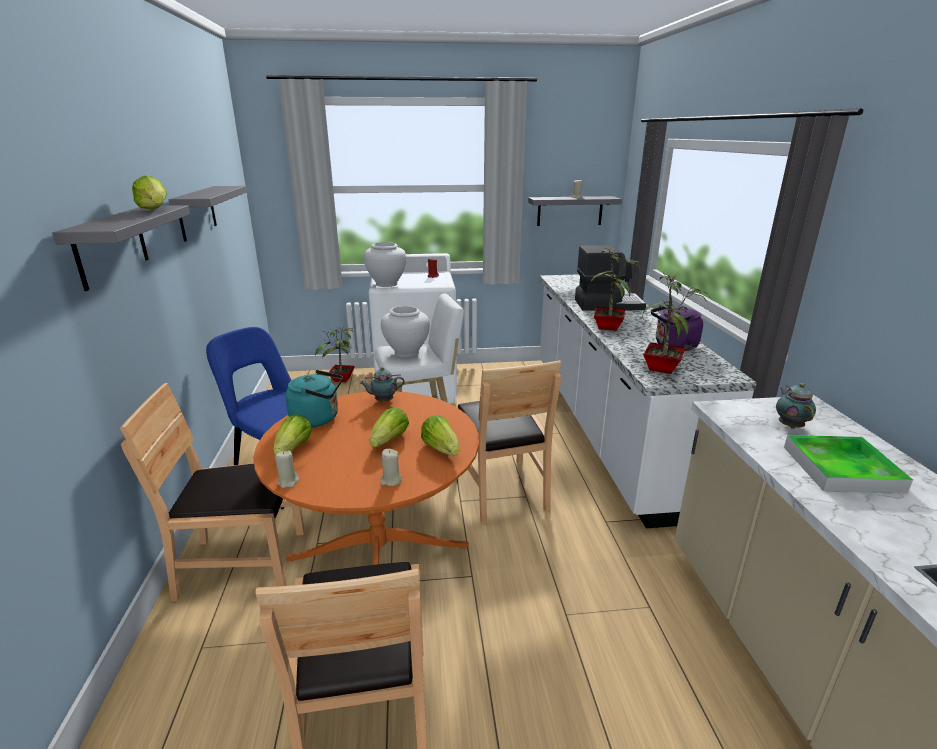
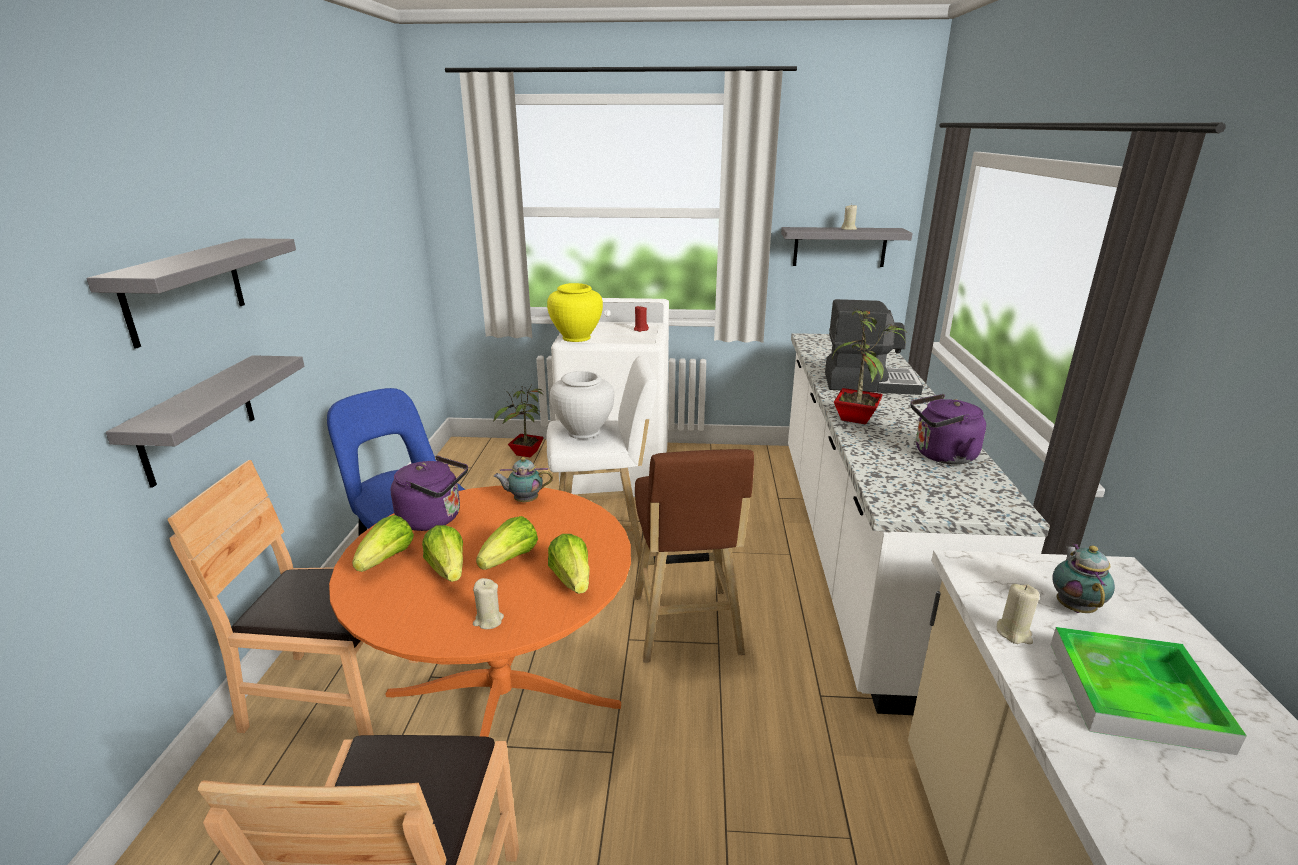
camera: 10 degrees right, 0 degrees up
(155, 210) = (244, 246): lettuce -> lettuce (448, 569)
(197, 212) = (332, 242): grey shelf -> grey shelf (197, 419)
(288, 481) = (360, 607): beige candle -> beige candle (1014, 633)
(318, 418) = (434, 519): turquoise kettle -> purple kettle
(386, 284) = (576, 338): white vase -> yellow vase
(500, 489) = (686, 629): brown chair -> brown stool
(663, 369) = (912, 491): potted plant -> none

